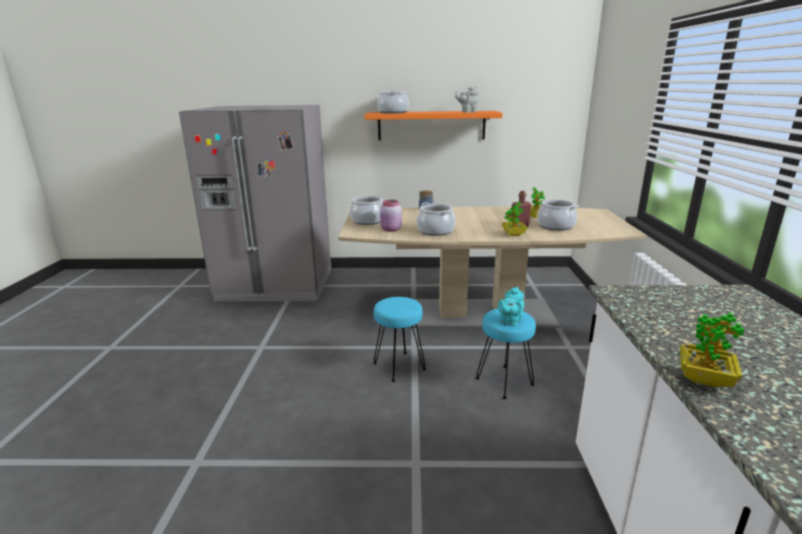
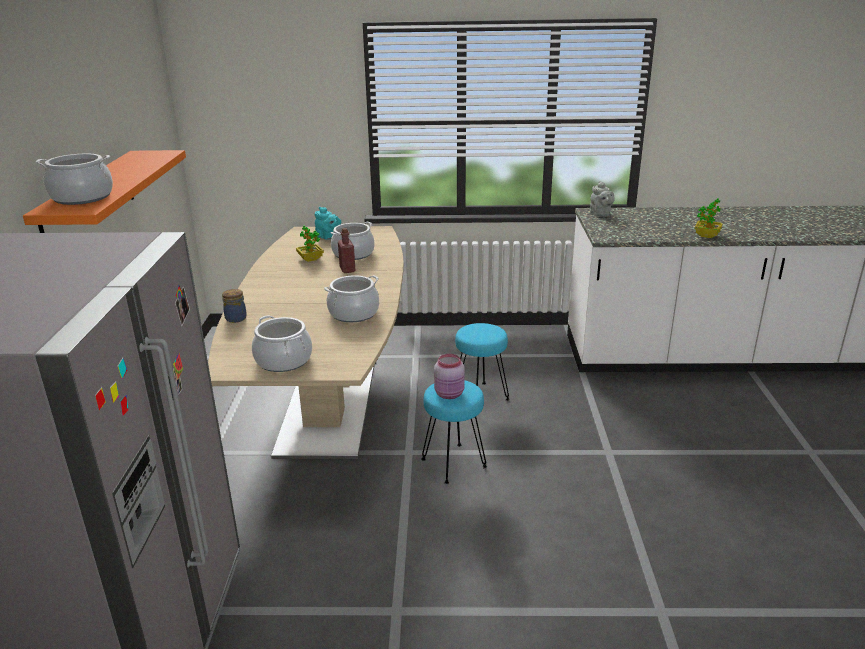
camera: 90 degrees left, 5 degrees up
(391, 230) = (338, 342): pink jar -> pink jar (450, 394)
(467, 112) = (144, 162): grey teapot -> grey teapot (600, 214)
(510, 321) = (490, 332): turquoise teapot -> turquoise teapot (328, 237)
(513, 234) = (379, 274): potted plant -> none

